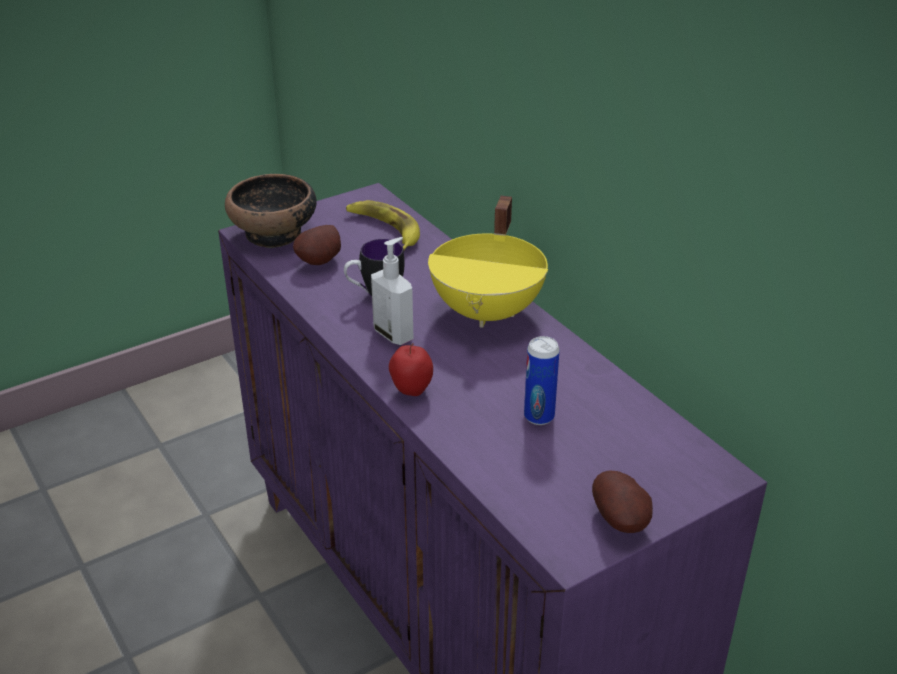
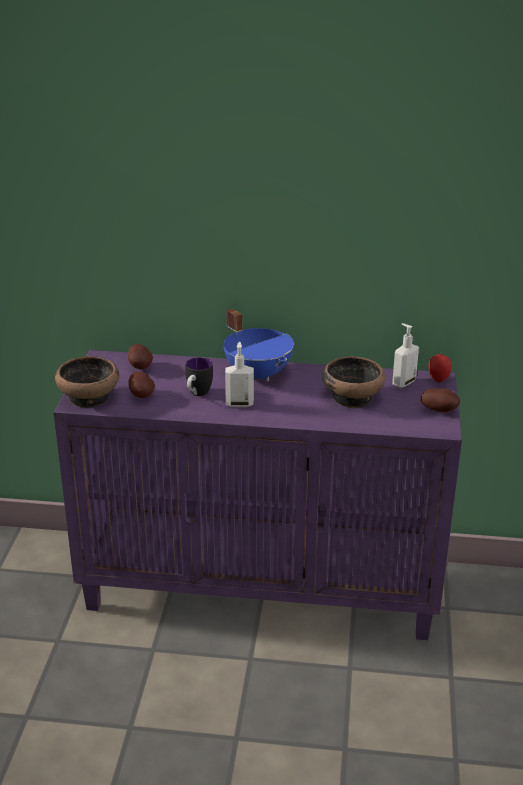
camera: 50 degrees left, 5 degrees down
(385, 229) = (141, 367): banana -> potato
(411, 390) = (290, 418): apple -> apple (438, 380)
(489, 312) = (259, 374): yellow cooking pot -> blue cooking pot
(539, 416) = (352, 397): can -> bowl
(651, 443) = (403, 382): none -> soap dispenser

